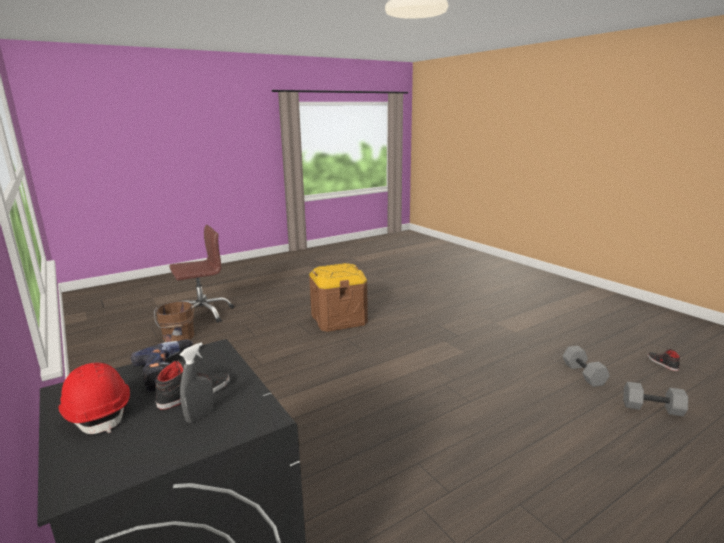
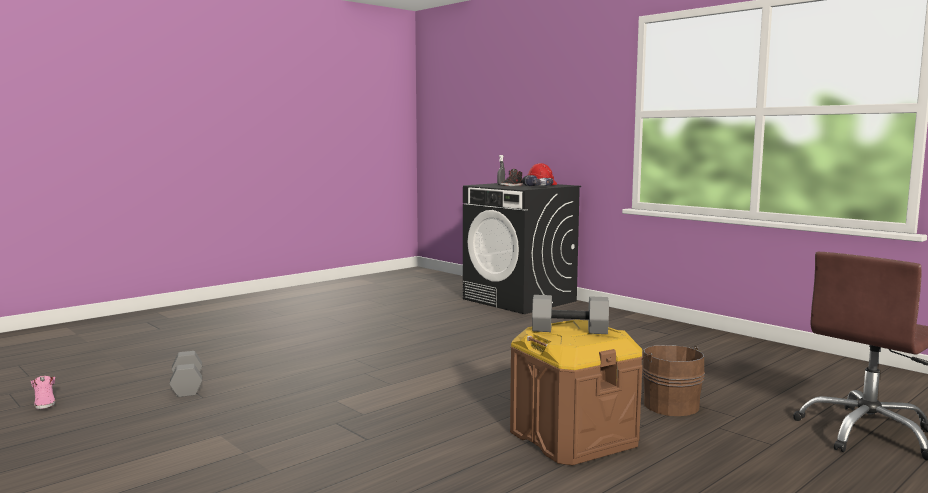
camera: 170 degrees right, 10 degrees down
(178, 337) = (808, 394): brown bucket -> brown bucket (669, 405)
(652, 408) = (158, 364): grey dumbbell -> grey dumbbell (570, 330)
(662, 363) = (45, 403): black shoe -> pink shoe

